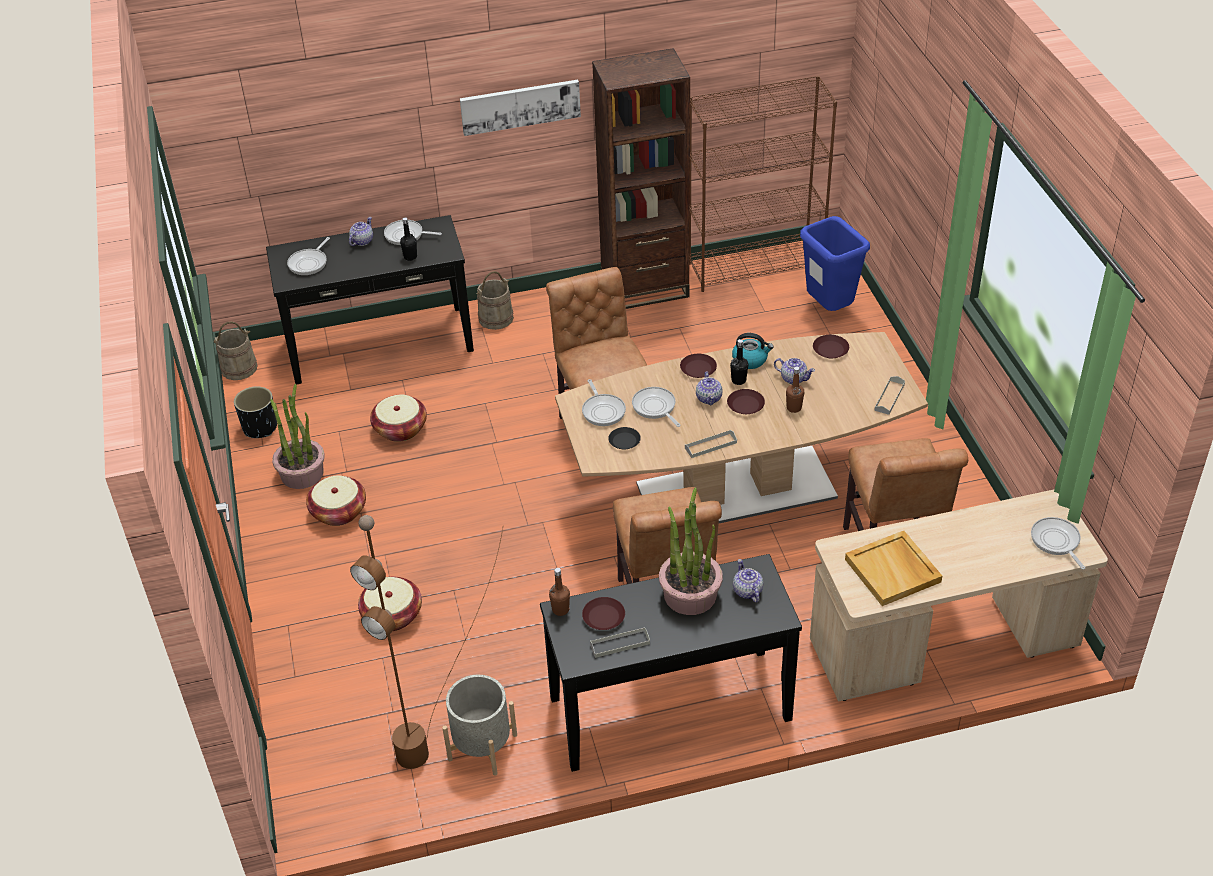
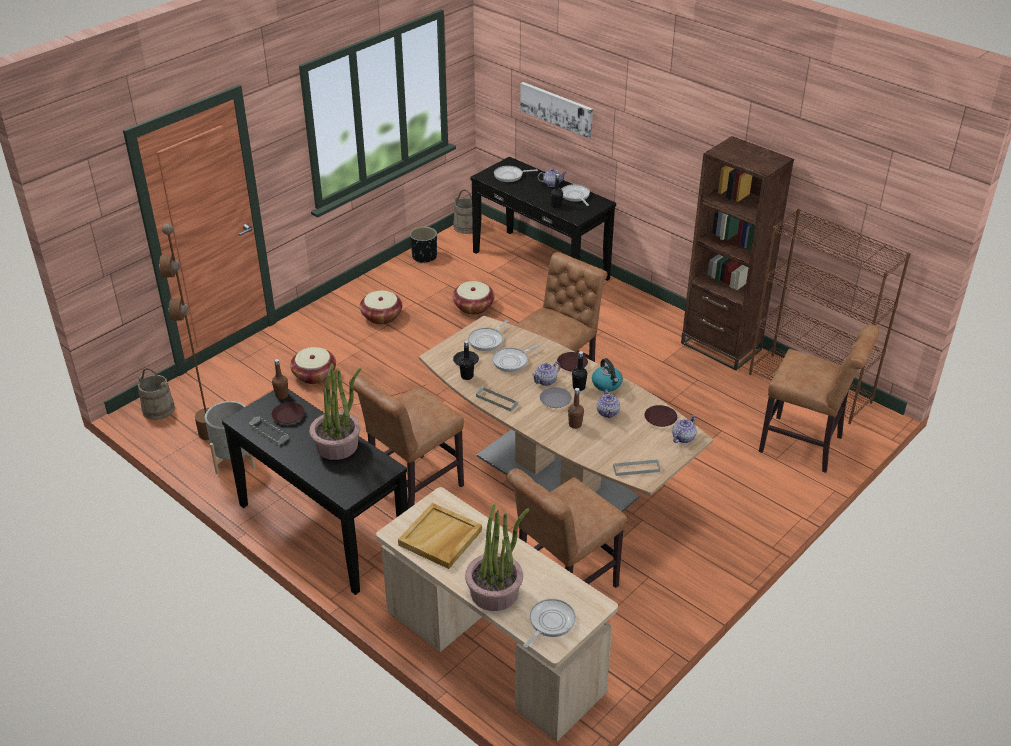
camera: 55 degrees right, 5 degrees down
(302, 473) = (401, 289): potted plant -> potted plant (495, 592)
(496, 318) = (615, 297): beige bucket -> beige bucket (158, 409)
(520, 106) = (678, 145): picture -> picture (557, 109)
(651, 450) = (467, 376): none -> black bottle
(655, 407) = (512, 361): frying pan -> frying pan turned 150 degrees counterclockwise
(746, 405) = (555, 400): brown plate -> grey plate
(747, 591) = (360, 471): teapot -> teapot (683, 438)
(829, 310) = (805, 446): blue trash can -> brown chair

